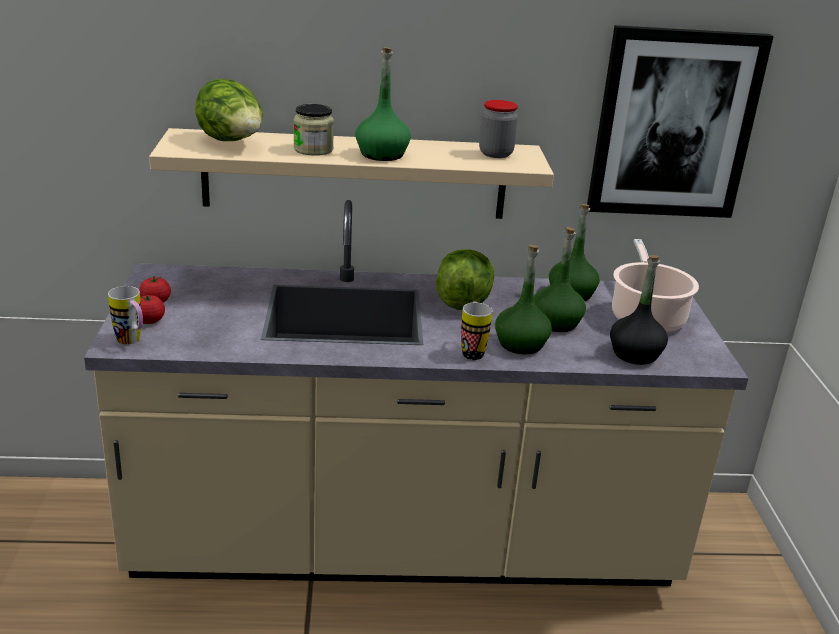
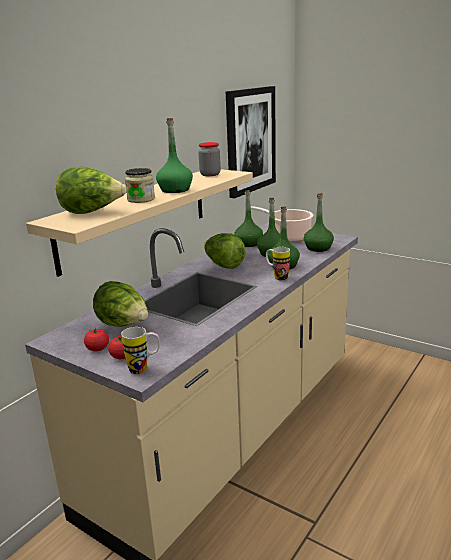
camera: 50 degrees left, 5 degrees down
(221, 296) = (123, 325): none -> lettuce
(634, 354) = (318, 248): black bottle -> green bottle

